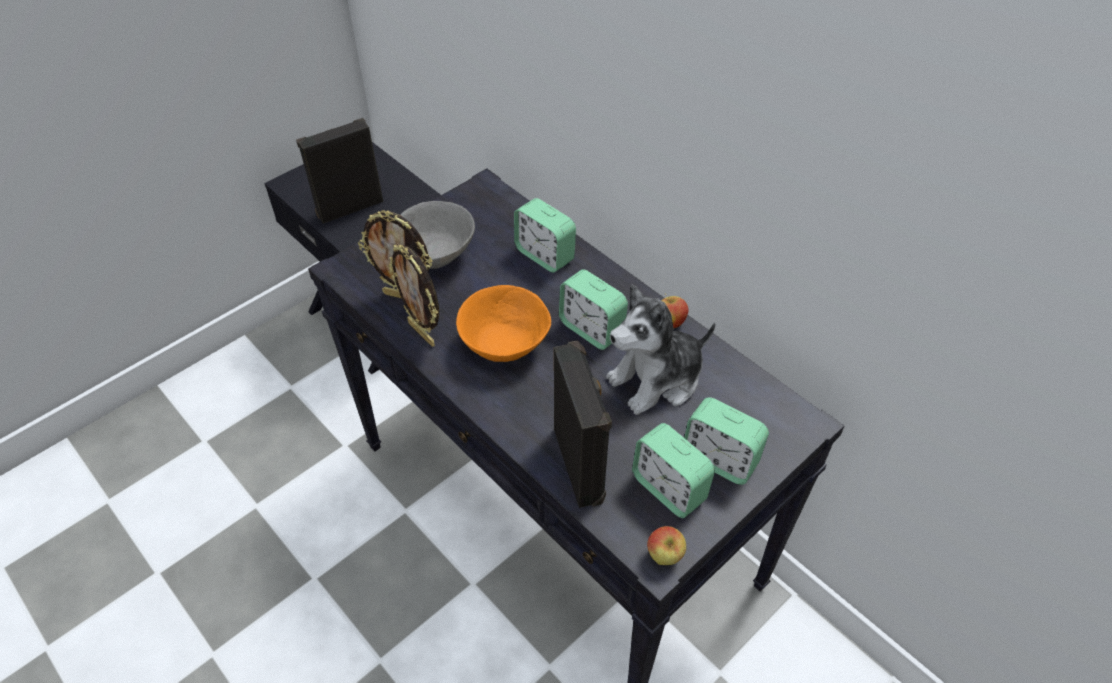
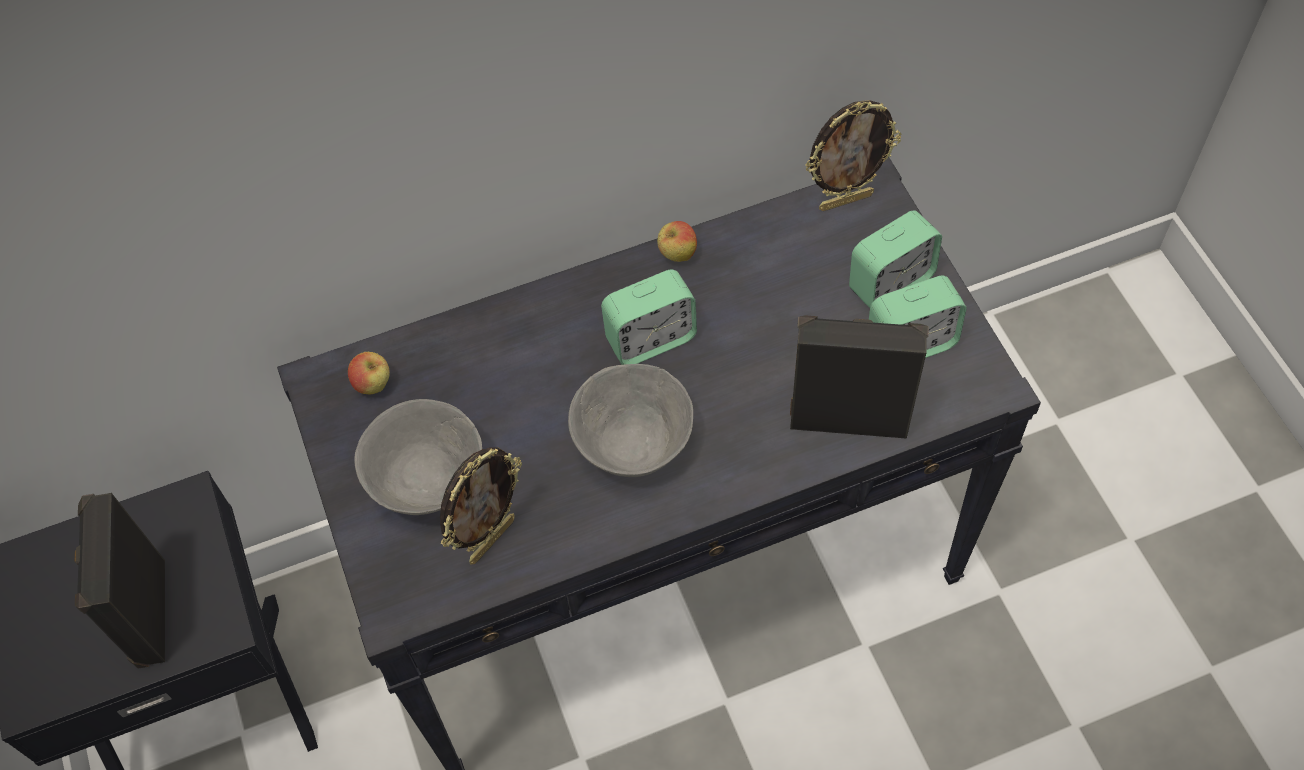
camera: 65 degrees left, 10 degrees up
(423, 333) = (571, 533): picture frame -> picture frame (845, 200)
(503, 345) = (634, 443): orange bowl -> grey bowl
(545, 255) = (496, 349): alarm clock -> none
(657, 379) = (758, 300): plush toy -> none
(664, 556) = (991, 379): apple -> apple (373, 385)

